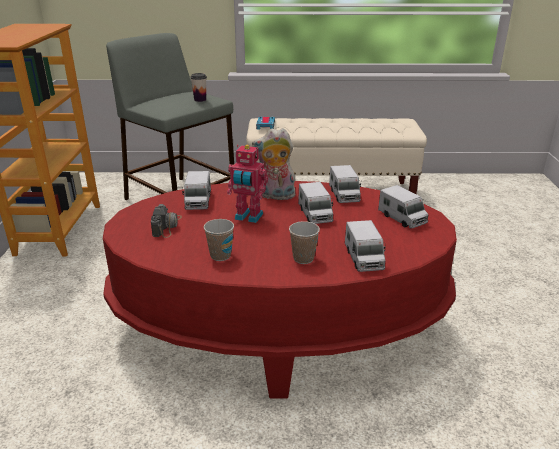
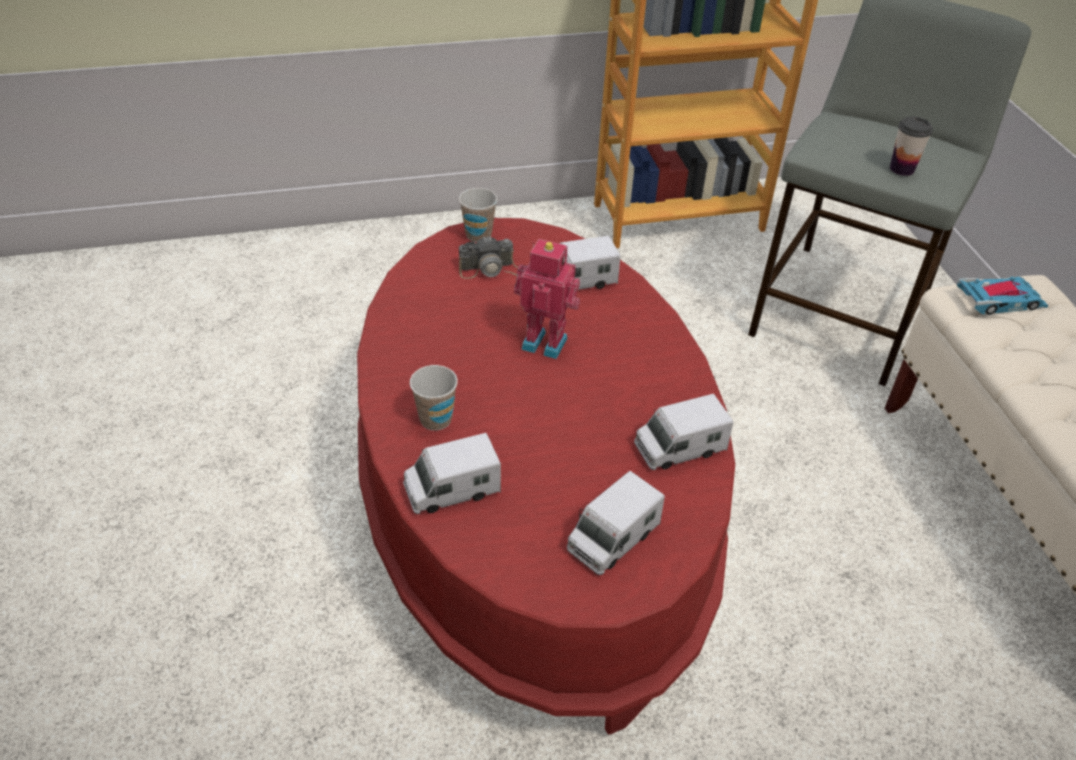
camera: 75 degrees right, 15 degrees up
(220, 256) = (424, 335): cup -> cup (478, 235)
(248, 217) = (545, 341): toy robot -> toy robot turned 105 degrees clockwise
(275, 196) = (634, 360): plush toy -> none
(315, 214) = (584, 417): toy truck -> none

